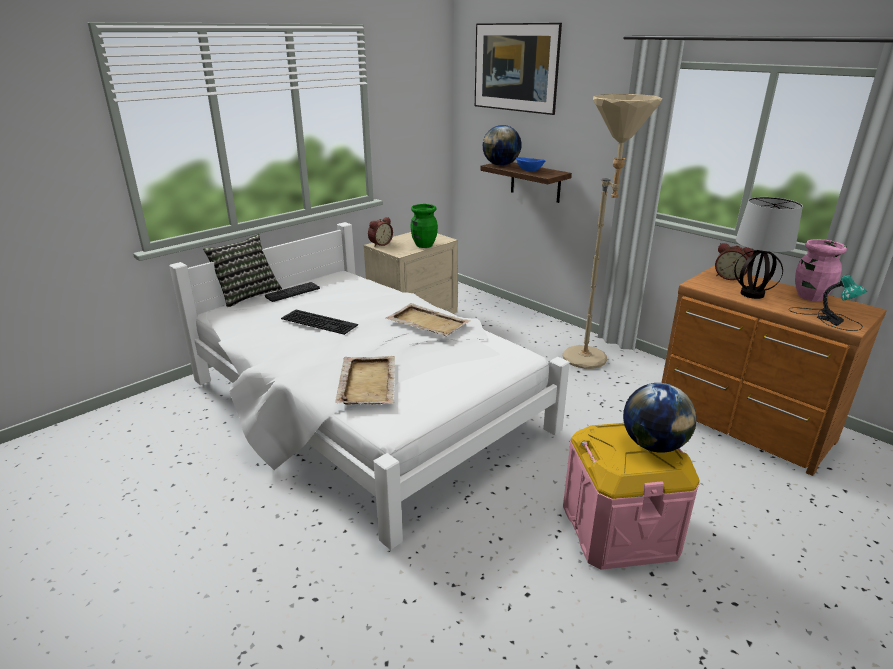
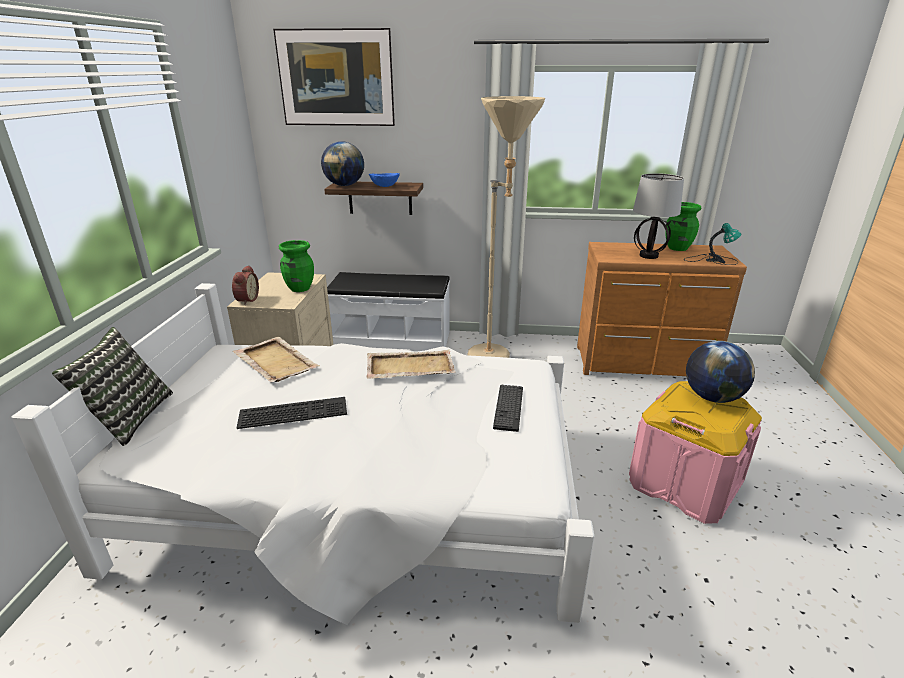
camera: 40 degrees left, 0 degrees up
(292, 292) = (198, 391): keyboard -> keyboard (508, 408)
(367, 382) = (452, 454): beige tray -> beige tray (275, 361)
(518, 317) = (392, 339): none -> white bench
(729, 277) = (614, 247): alarm clock -> none
(810, 296) = (677, 248): pink vase -> green vase

